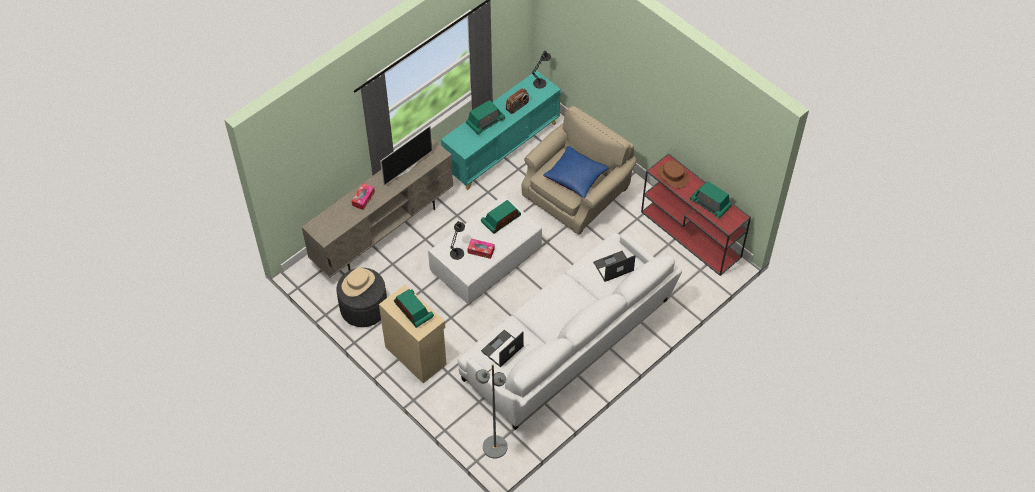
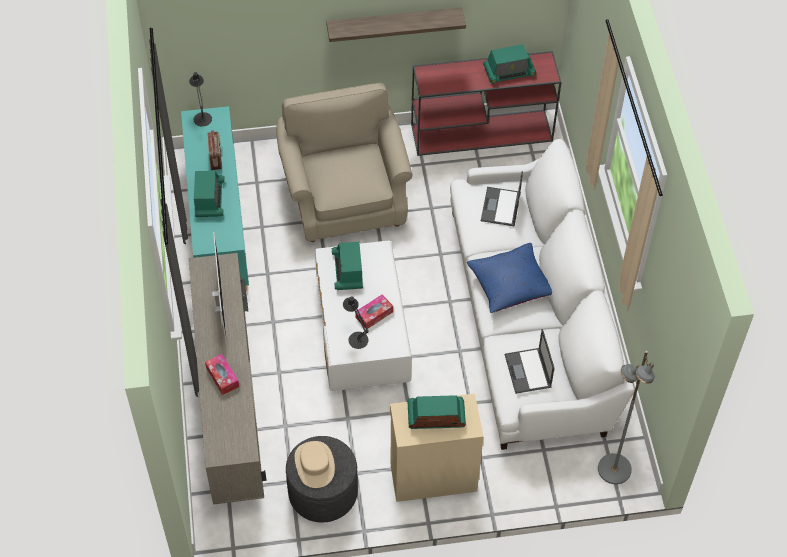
camera: 55 degrees left, 0 degrees up
(575, 176) = (355, 167): blue pillow -> blue pillow (510, 284)
(663, 115) = (394, 24): none -> shelf
(673, 176) = (446, 79): brown hat -> none

